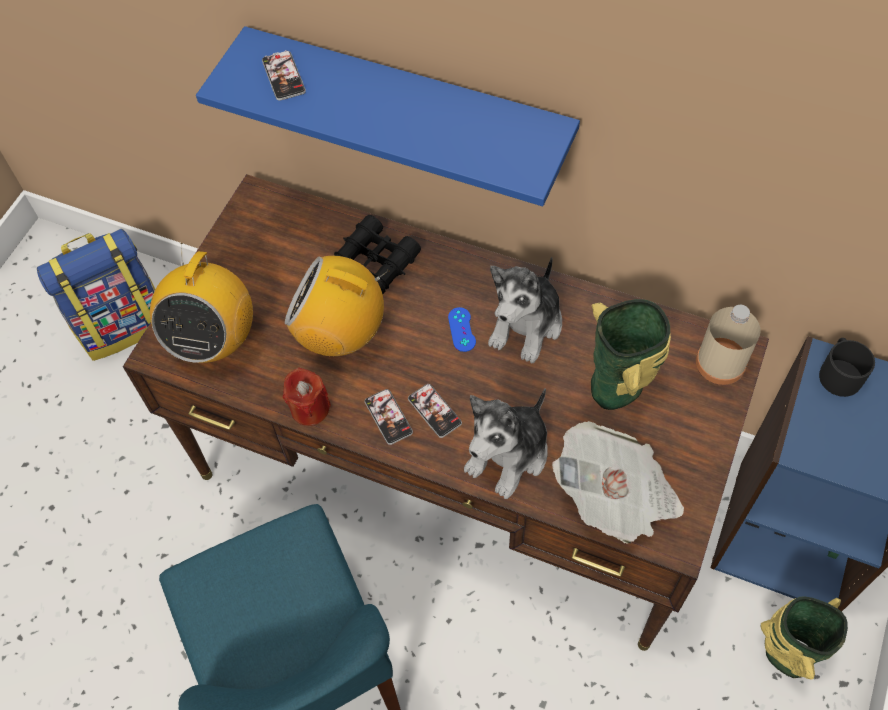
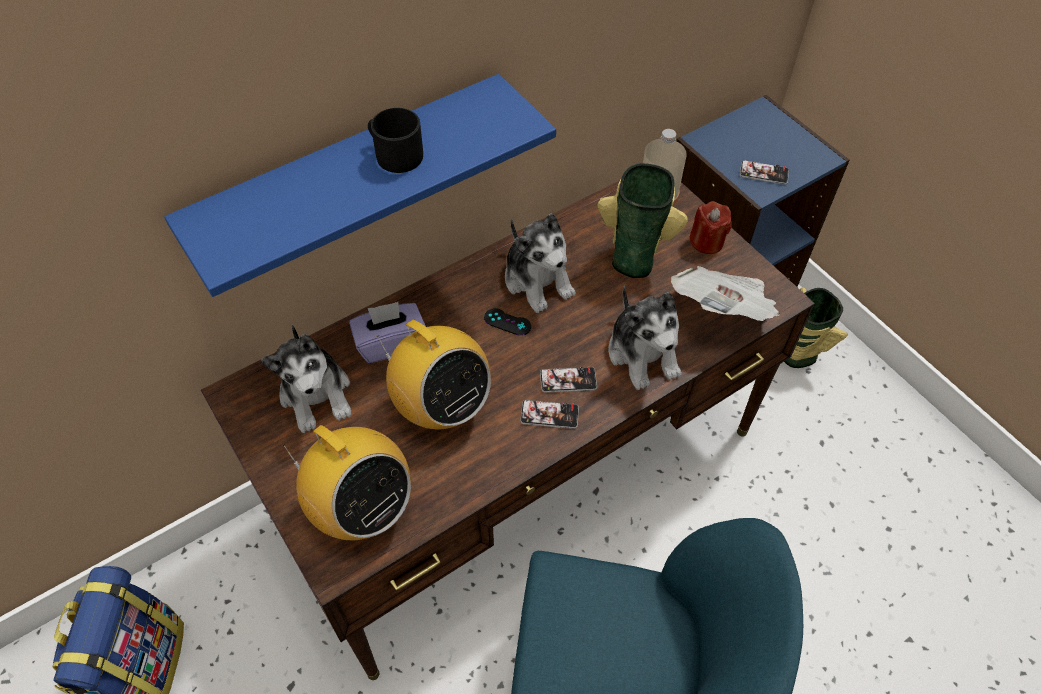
camera: 60 degrees left, 5 degrees down
(283, 76) = (260, 216): phone -> phone (764, 173)
(292, 245) = (316, 394): none -> plush toy
(309, 408) = (496, 468): red candle -> red candle (707, 241)
(340, 334) = (441, 406): radio -> radio turned 90 degrees counterclockwise
(376, 261) = (390, 343): black binoculars -> purple tissue box
(461, 329) = (507, 322): blue game controller -> black game controller
(839, 372) = (716, 140): black mug -> black mug (394, 154)

